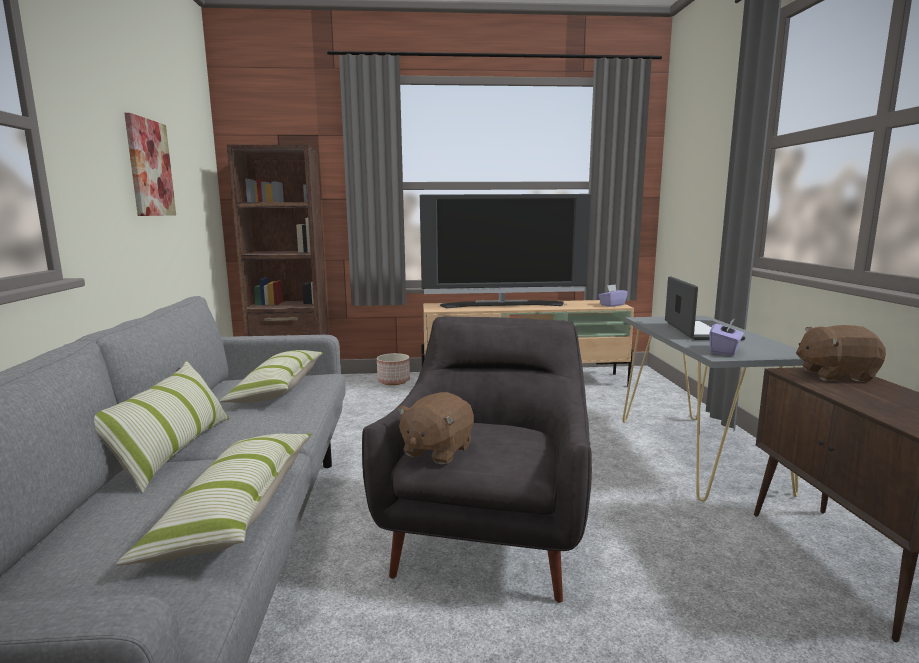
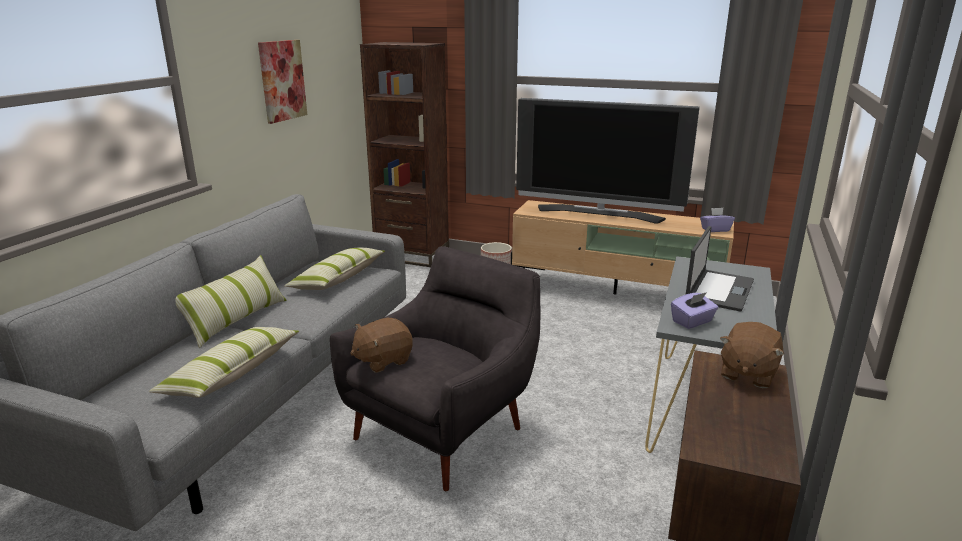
camera: 25 degrees right, 10 degrees up
(835, 375) = (747, 373): brown plush toy -> brown plush toy turned 90 degrees counterclockwise

